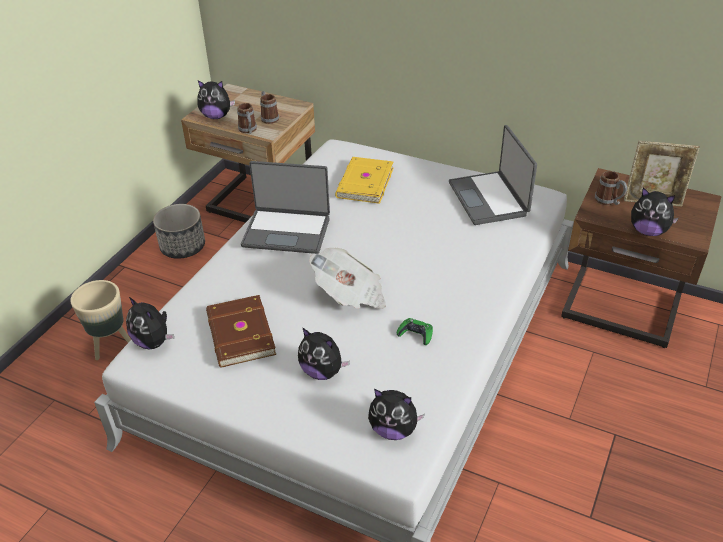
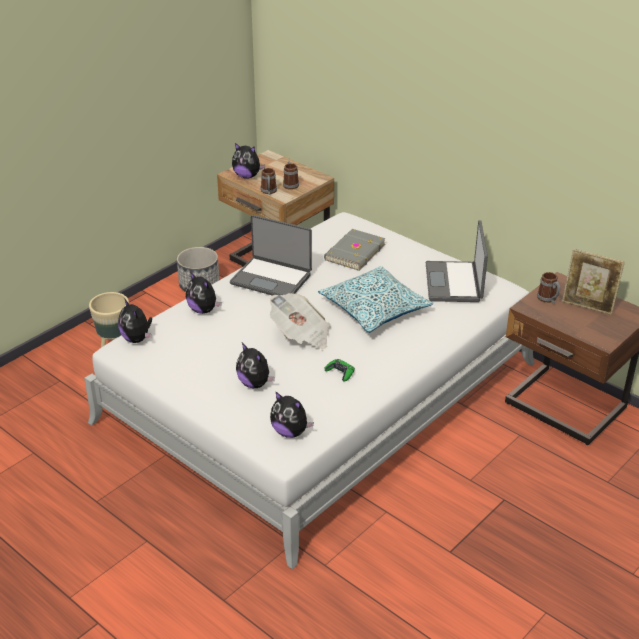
camera: 15 degrees right, 5 degrees down
(239, 334) = (202, 346): brown book -> none
(363, 183) = (353, 252): yellow book -> grey book
(418, 246) = (374, 309): none -> pillow
(648, 231) = (568, 328): plush toy -> plush toy (203, 310)

